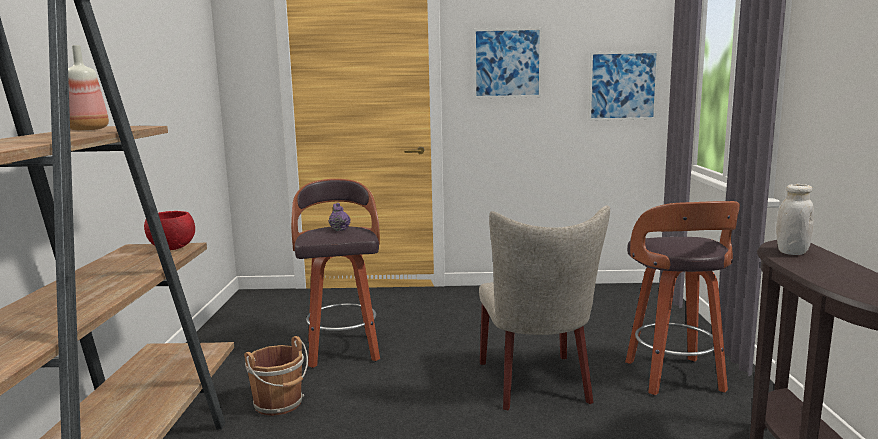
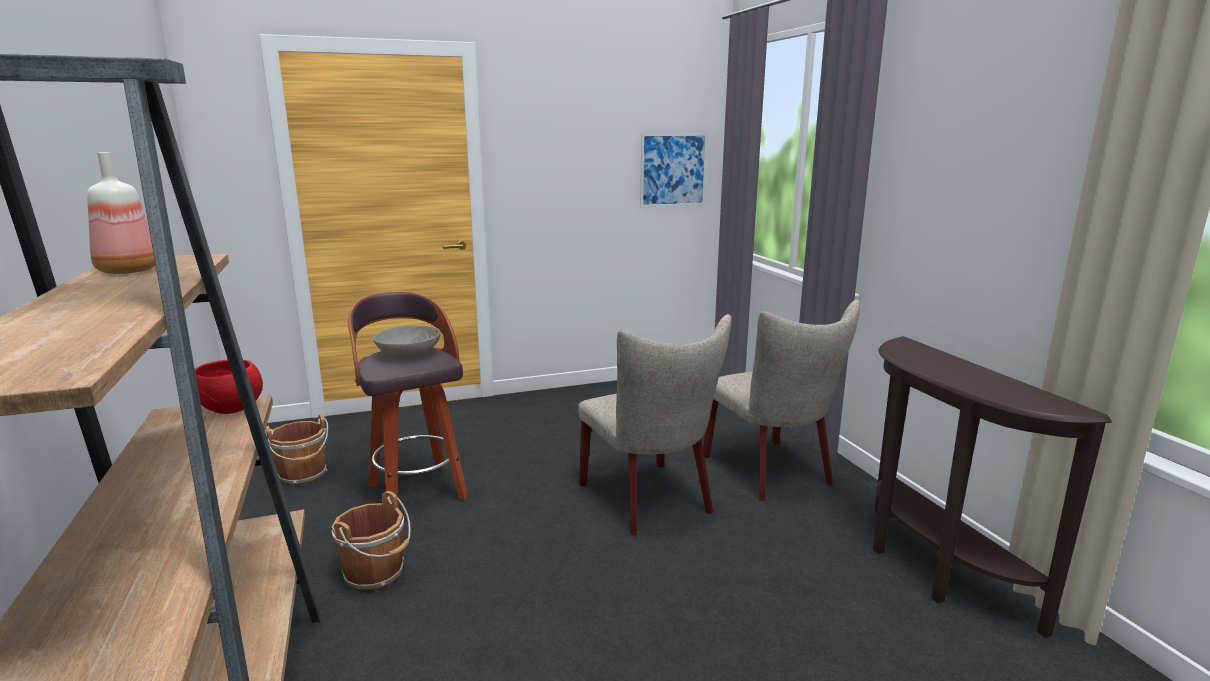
camera: 20 degrees left, 5 degrees up
(266, 328) = (303, 476): none -> brown bucket
(339, 229) = (408, 354): purple teapot -> grey bowl
(507, 63) = (555, 144): picture -> none
(675, 378) = (772, 473): stool -> beige chair
(792, 252) = (914, 355): white jar -> none

